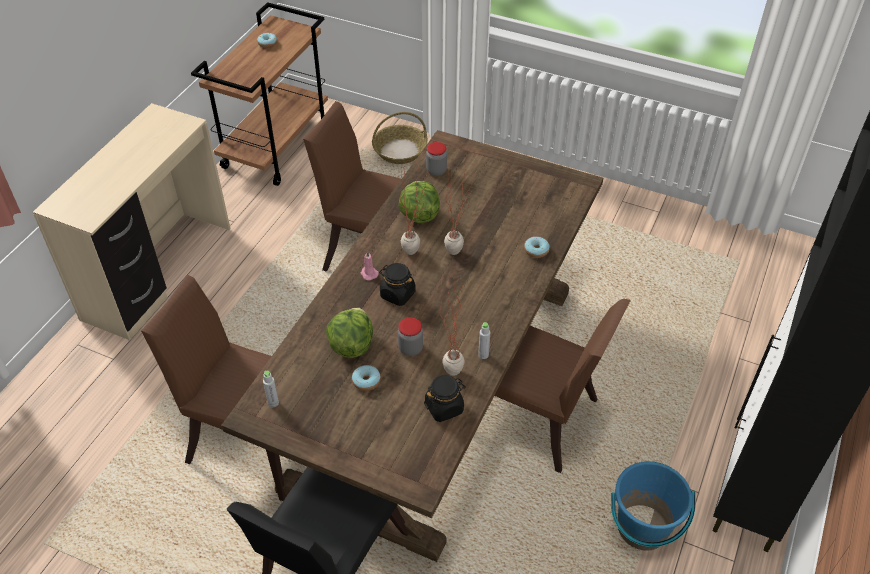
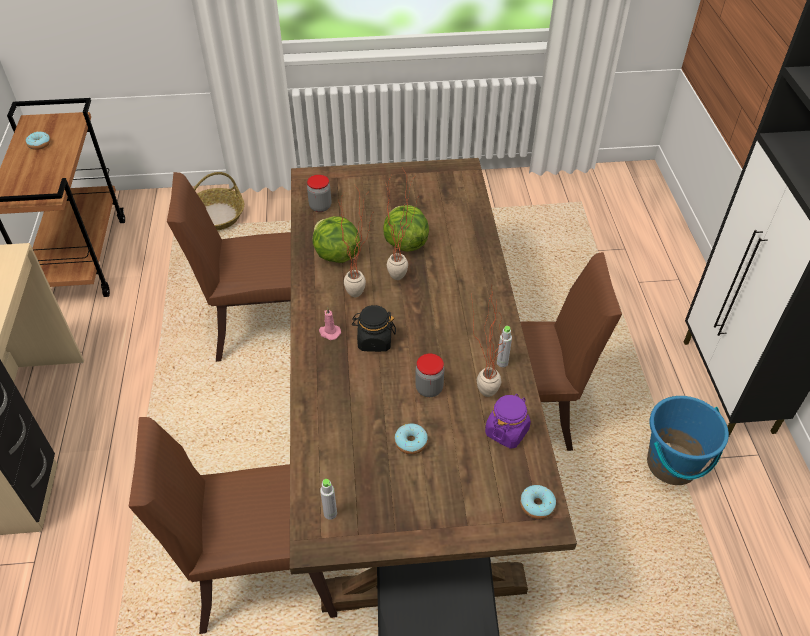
camera: 30 degrees left, 0 degrees up
(351, 345) = (367, 413): lettuce -> lettuce (405, 243)
(444, 407) = (506, 431): black jar -> purple jar
(536, 250) = (472, 245): donut -> donut (537, 505)

